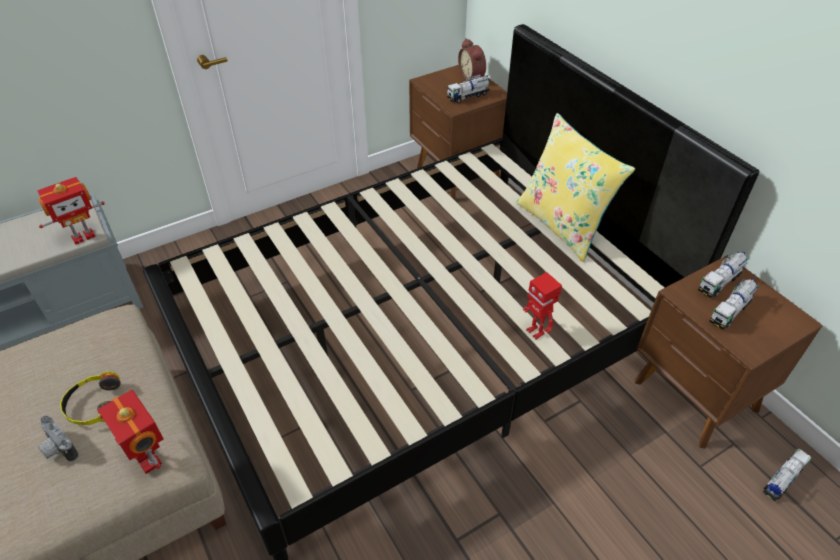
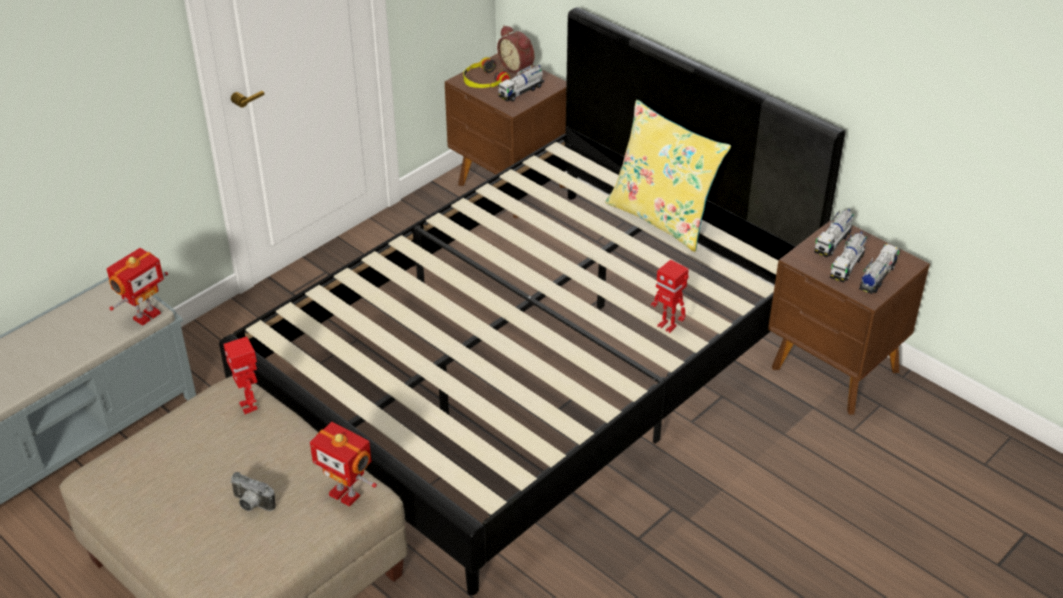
camera: 15 degrees left, 5 degrees down
(94, 405) = (263, 463): headphones -> headphones (484, 81)
(117, 340) = (249, 406): none -> toy robot
(782, 479) = (930, 426): toy truck -> toy truck (877, 277)

